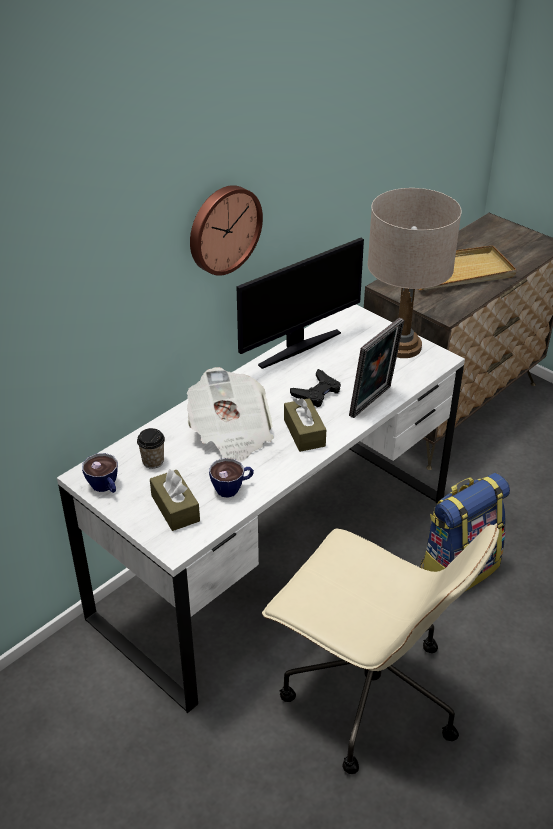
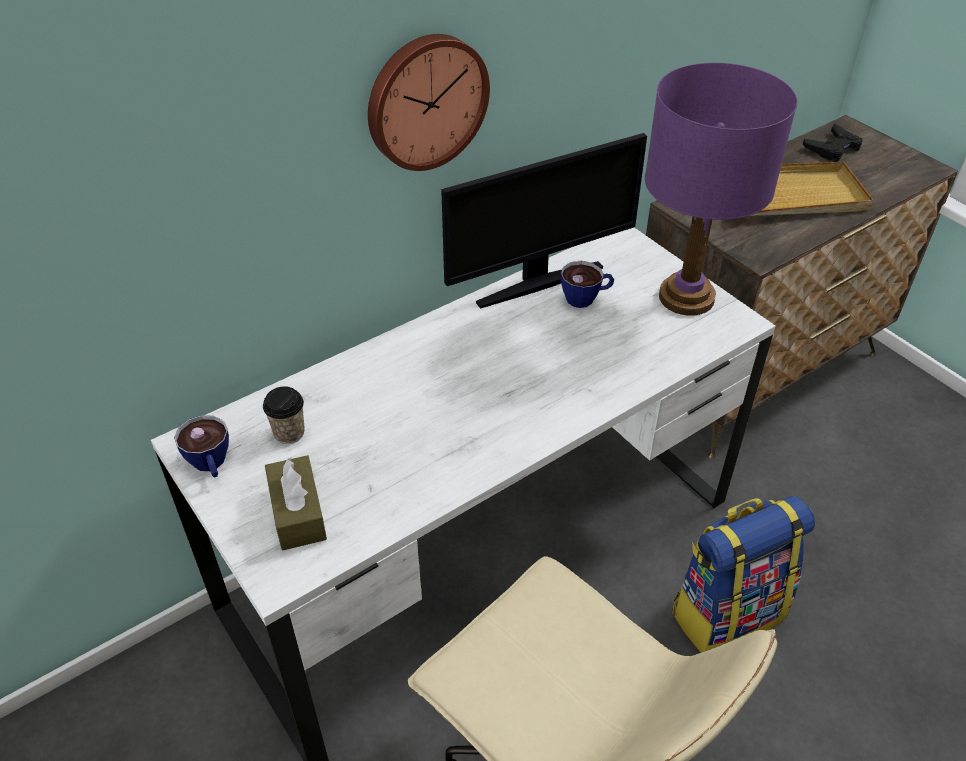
camera: 10 degrees right, 5 degrees up
(230, 434) = (410, 403): newspaper -> none
(232, 488) = (389, 491): cup -> cup (586, 298)
(304, 433) = (515, 415): brown tissue box -> none
(317, 393) = (548, 354): black game controller -> black game controller (832, 148)
(373, 402) = (627, 379): picture frame -> none
(402, 347) = (686, 298): beige table lamp -> purple table lamp

